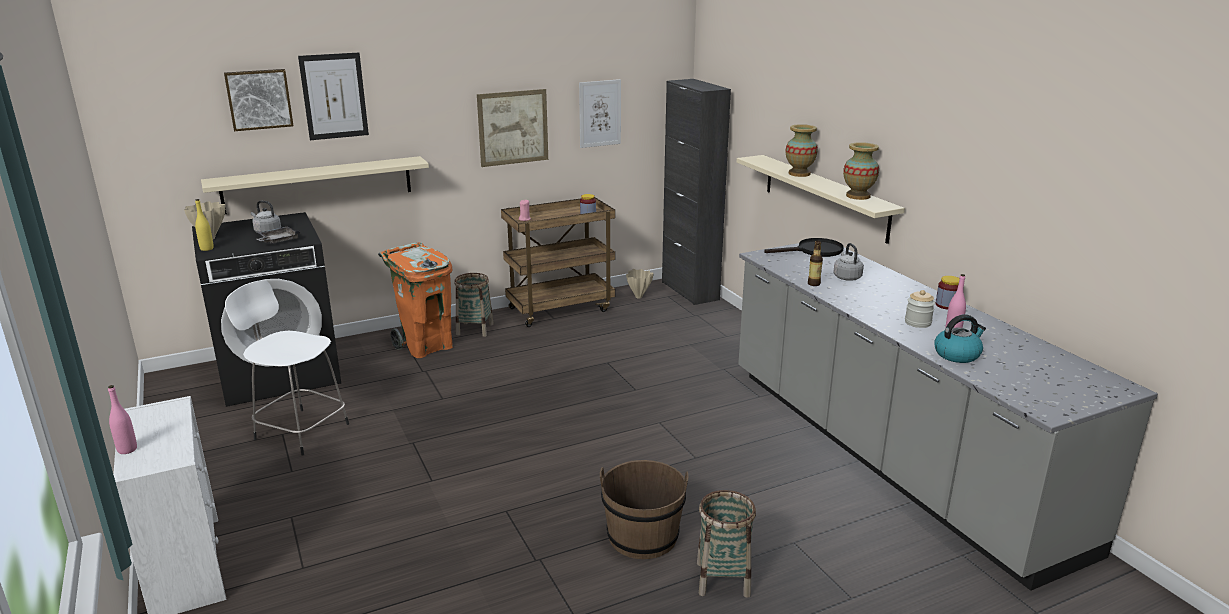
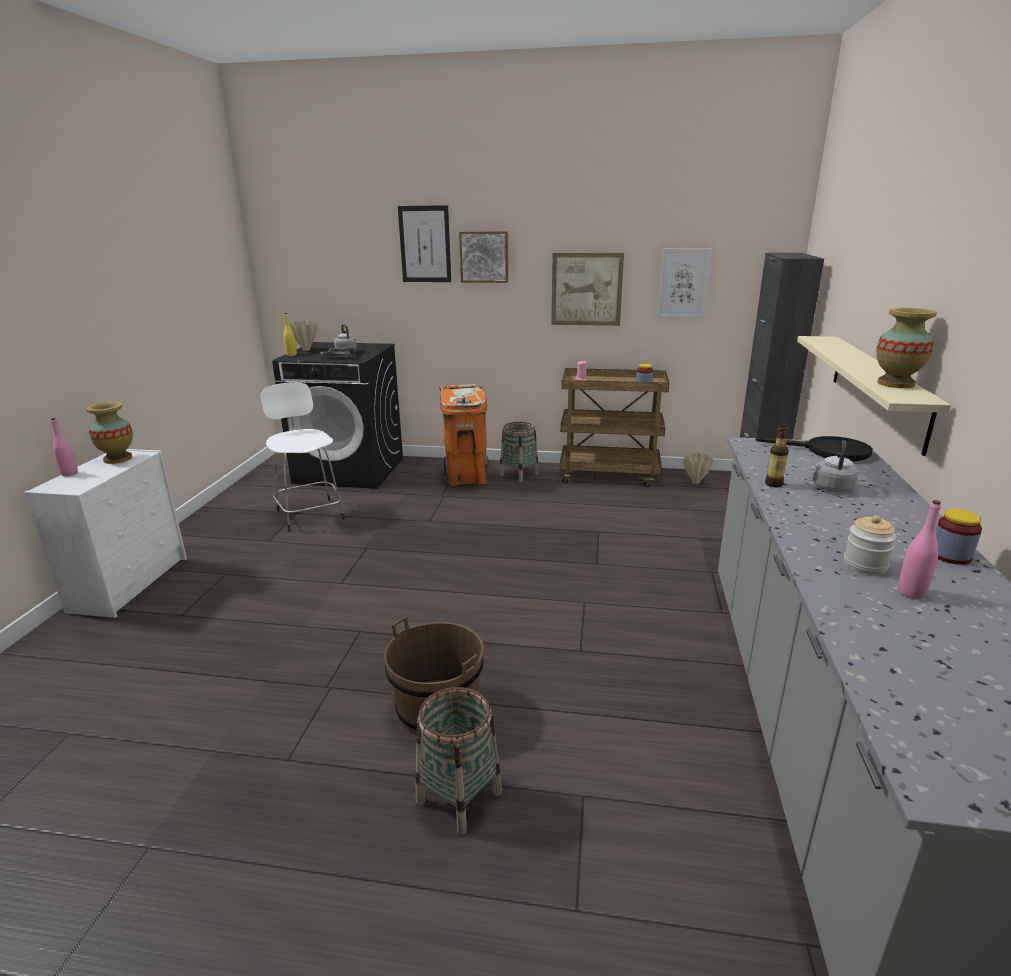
camera: 35 degrees right, 0 degrees up
(259, 99) = (366, 242): picture -> picture (484, 257)
(318, 184) = (408, 322): beige shelf -> none
(799, 174) = (851, 355): vase -> vase (118, 459)
(957, 354) = (873, 626): kettle -> none

